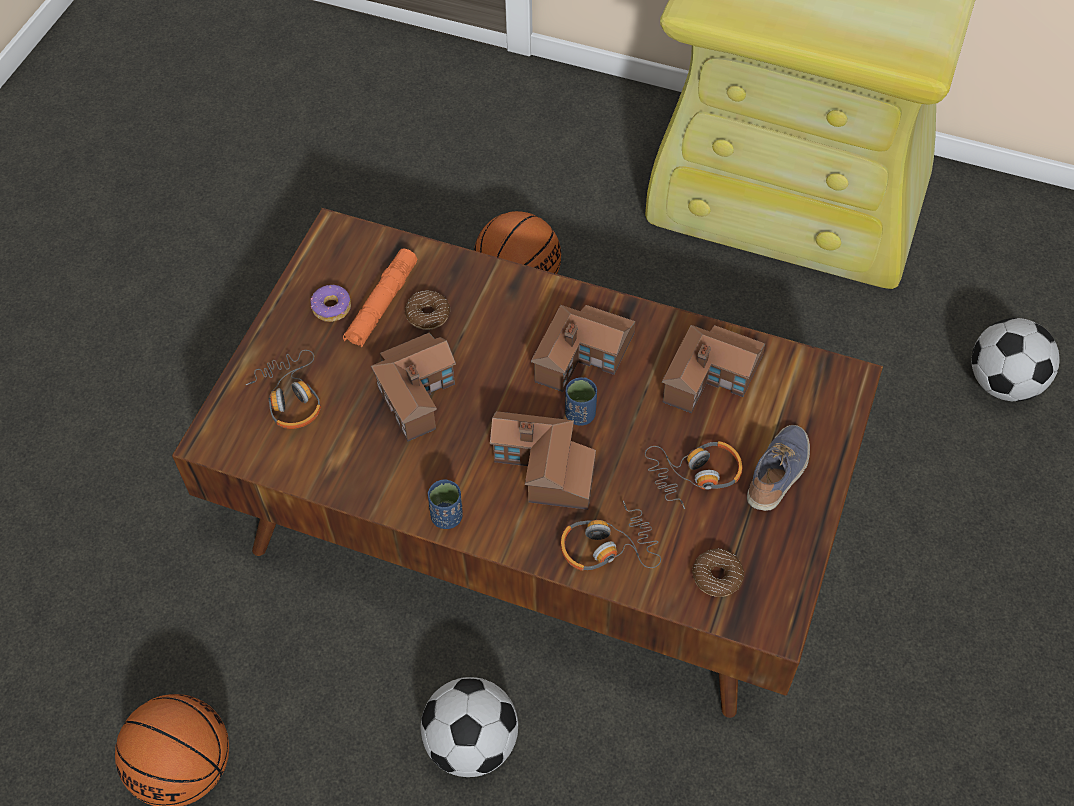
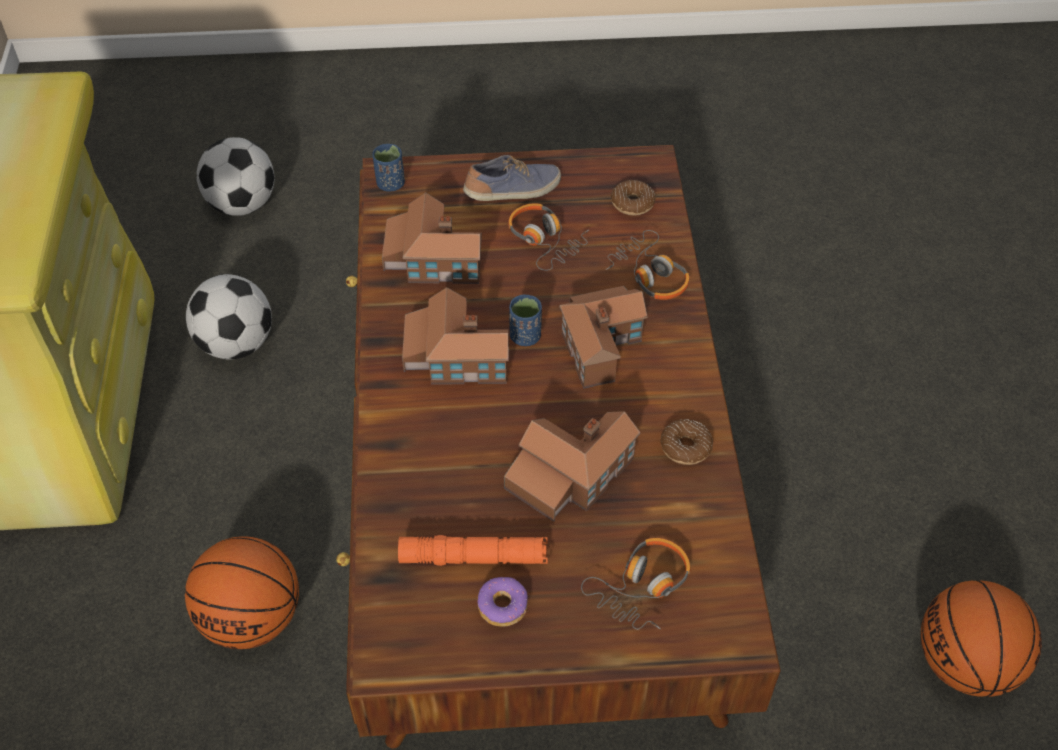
camera: 115 degrees left, 5 degrees down
(428, 315) = (467, 507): donut -> donut (685, 447)
(447, 516) = (693, 394): blue cup -> blue cup (390, 184)
(472, 743) = (787, 450): football -> football (235, 344)
(778, 475) = (513, 192): shoe -> shoe turned 150 degrees clockwise

